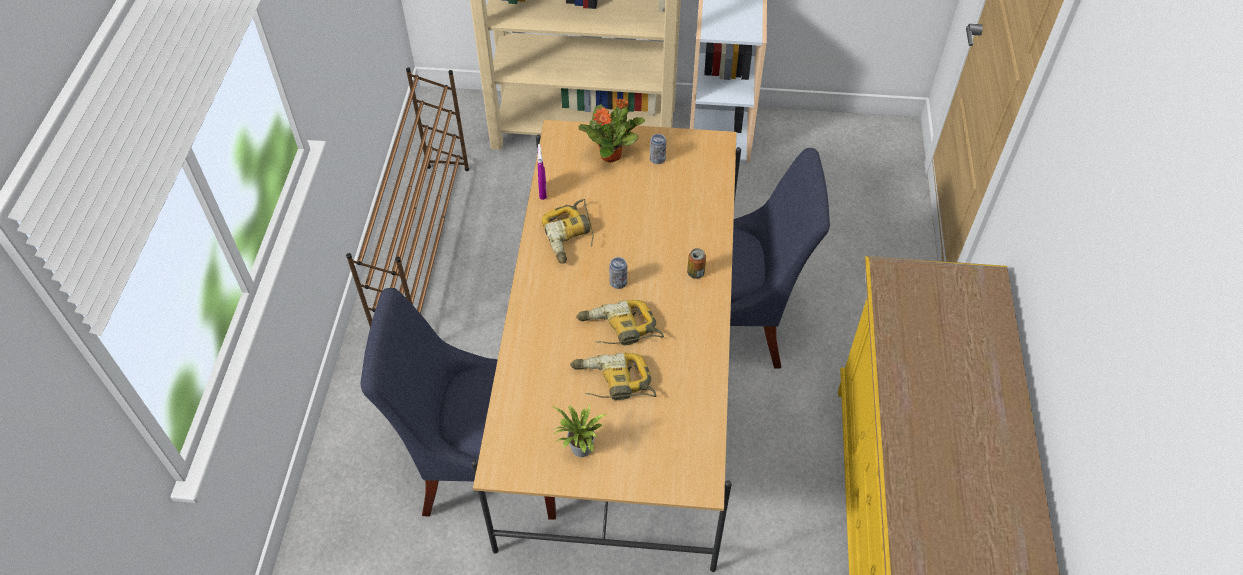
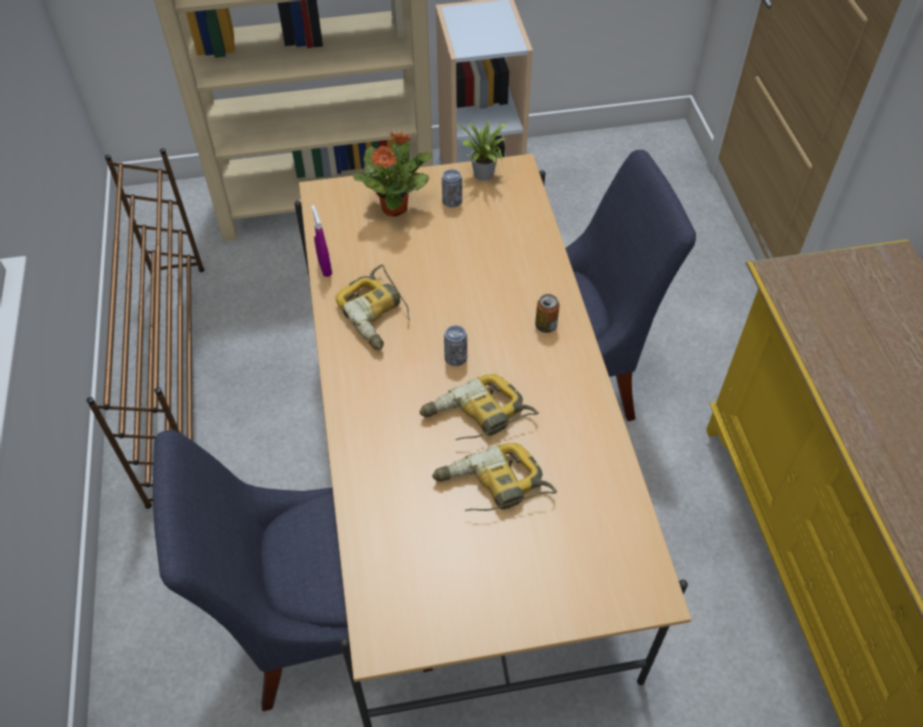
camera: 15 degrees left, 0 degrees up
(580, 450) = (481, 588): potted plant -> potted plant (483, 176)

